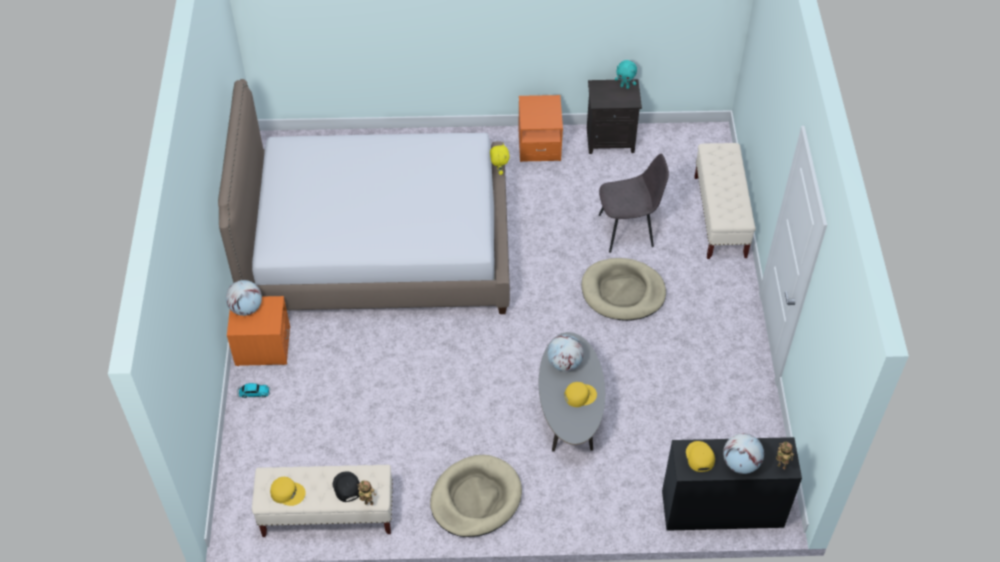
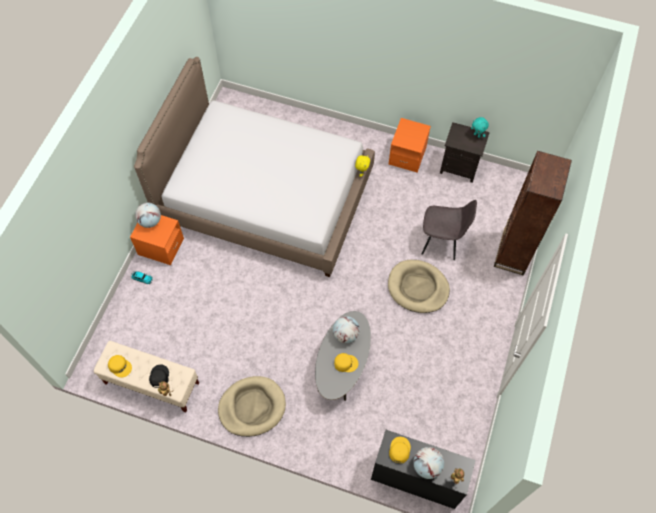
camera: 20 degrees right, 10 degrees up
(720, 217) = (513, 252): beige bench -> brown bookcase

